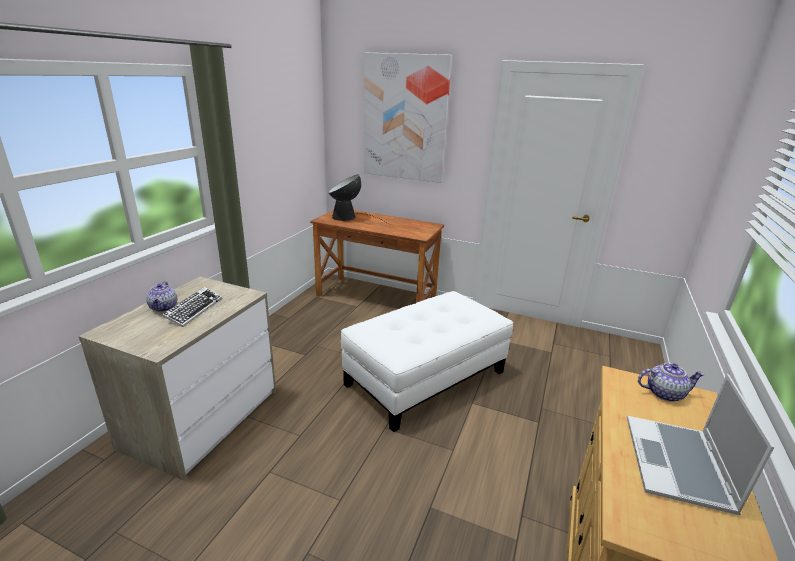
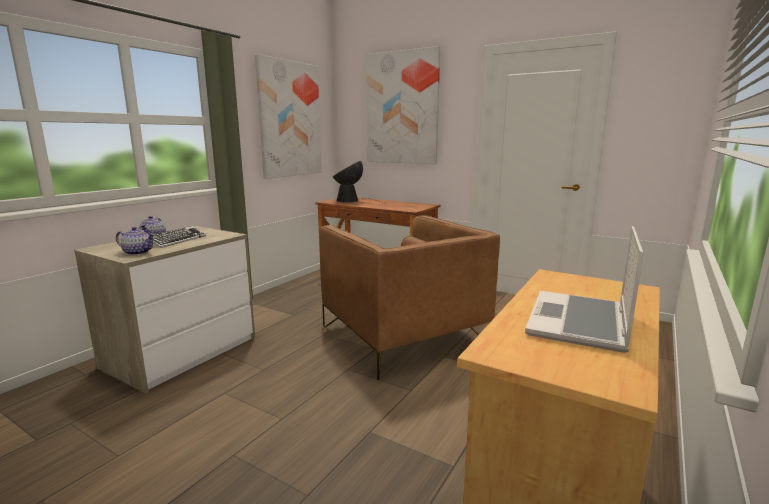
camera: 10 degrees right, 10 degrees down
(281, 131) = (289, 119): none -> picture
(426, 378) = (403, 336): white ottoman -> brown armchair
(664, 393) = (596, 285): teapot -> teapot (137, 252)

